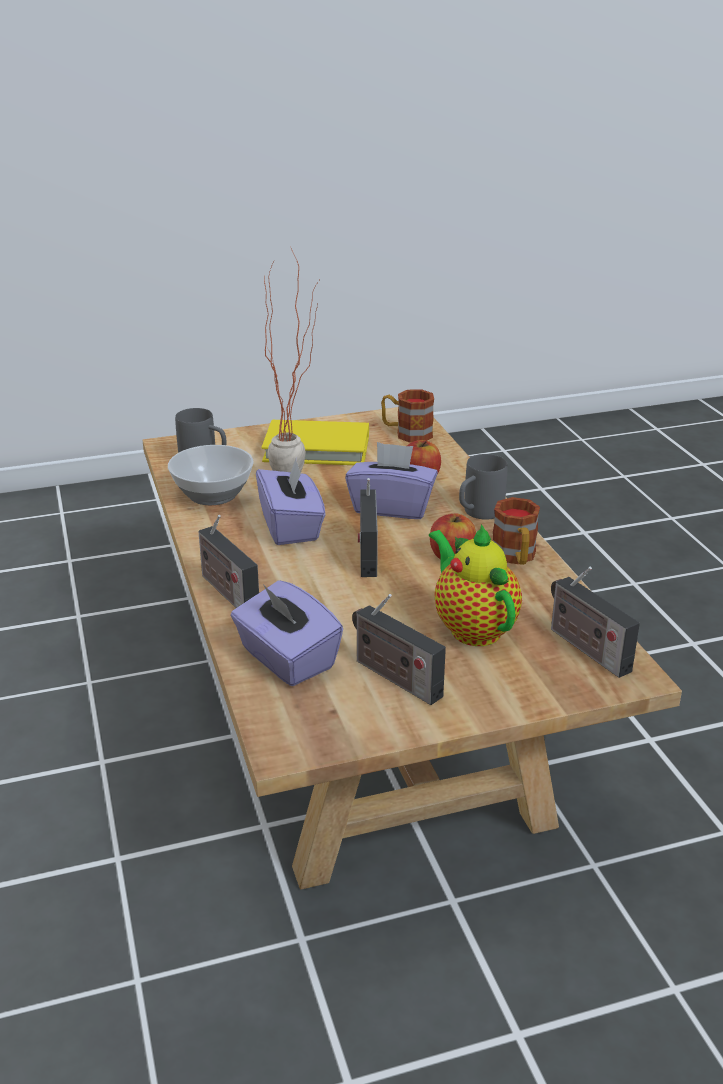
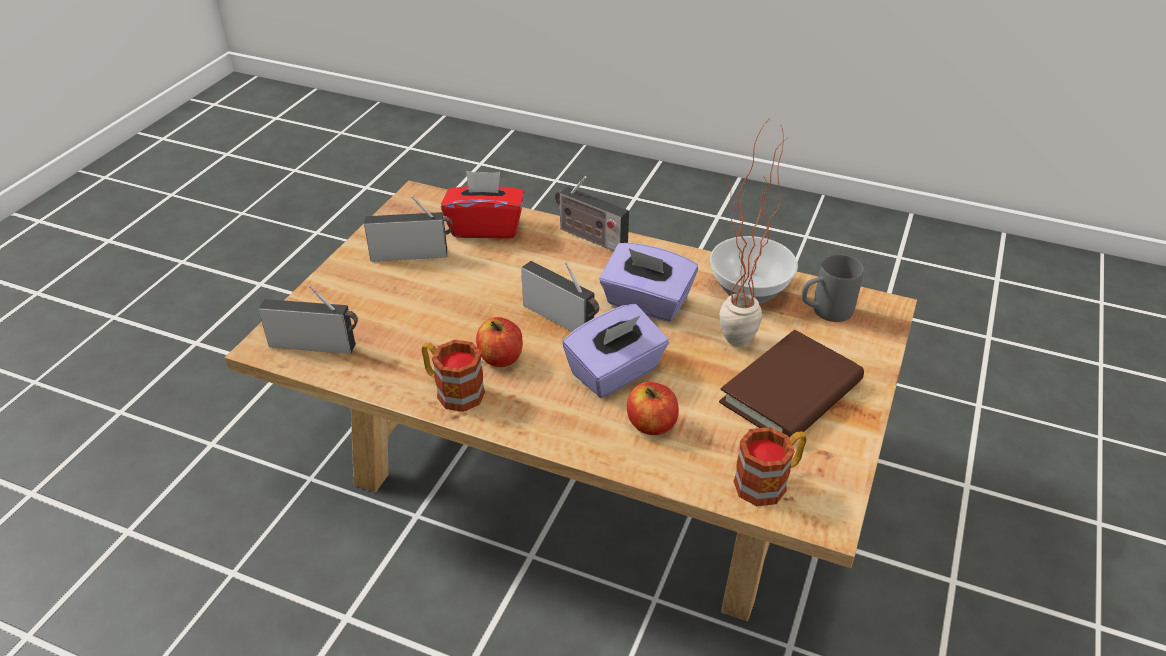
camera: 130 degrees right, 10 degrees up
(226, 592) = (589, 237): radio -> radio turned 150 degrees counterclockwise
(286, 659) = (485, 227): purple tissue box -> red tissue box
(317, 448) = (791, 392): yellow book -> brown book
(472, 627) = (409, 311): teapot -> none
(477, 513) = (543, 417): grey mug -> none

